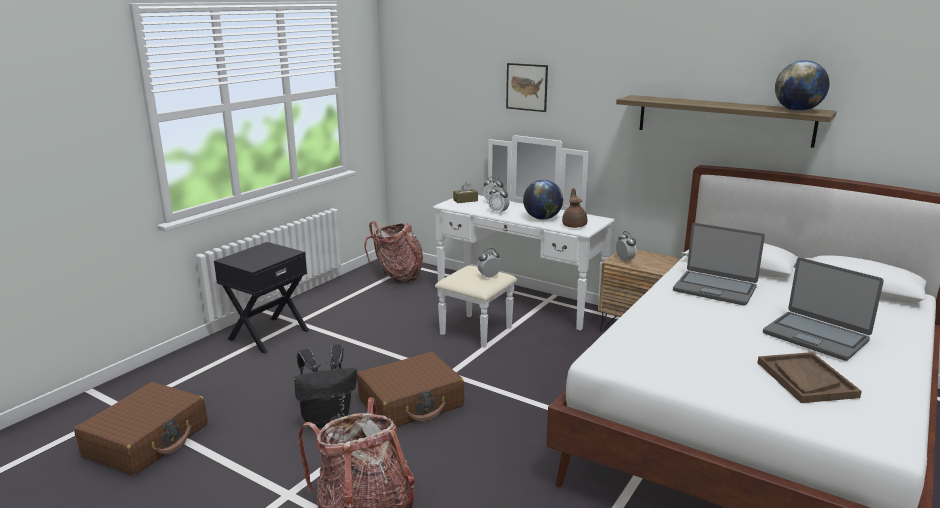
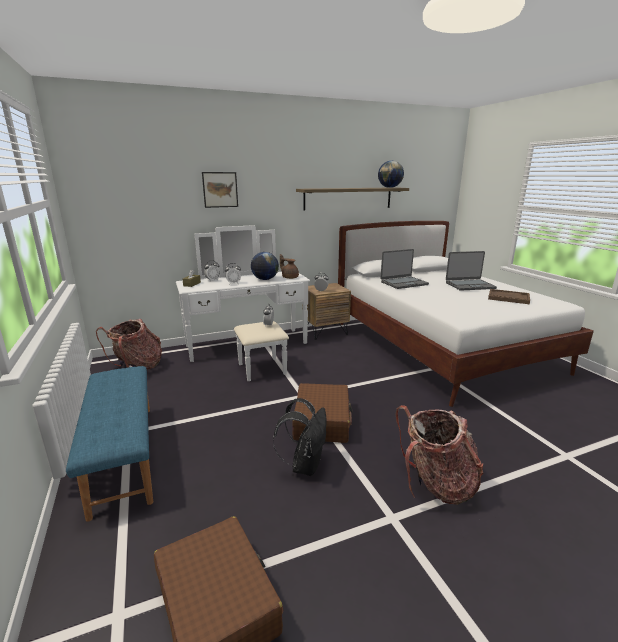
camera: 55 degrees left, 0 degrees up
(268, 334) = (122, 455): black nightstand -> blue bench

